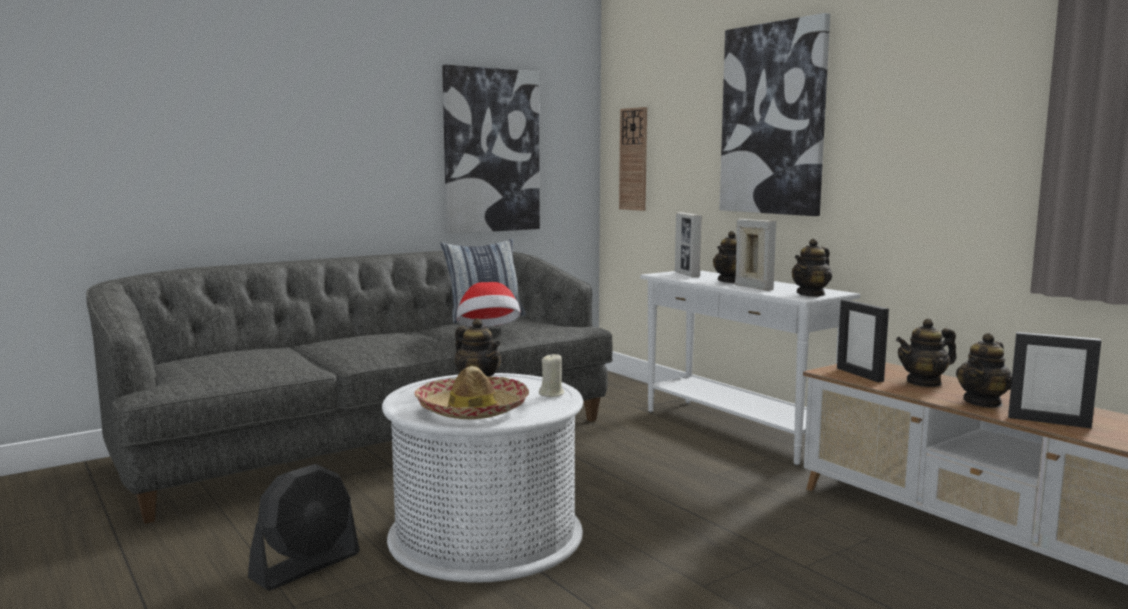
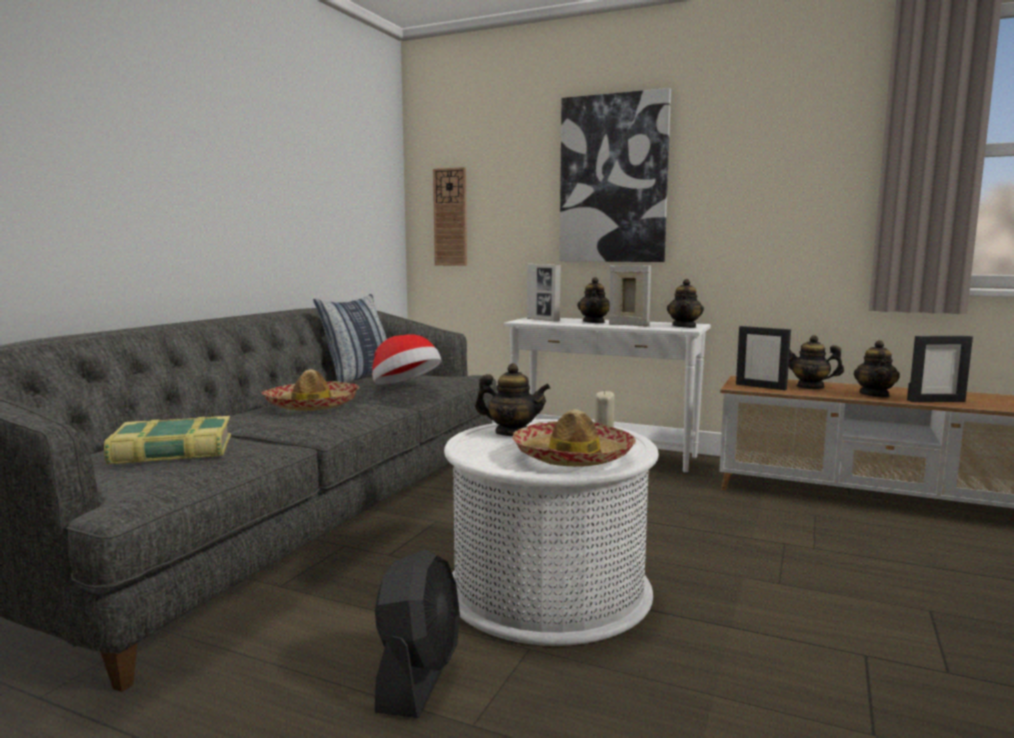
camera: 30 degrees left, 0 degrees up
(231, 361) = (172, 451): none -> book
(385, 339) = (312, 405): none -> hat
(491, 151) = (327, 204): picture -> none
(924, 382) = (810, 387): teapot -> teapot turned 75 degrees clockwise

